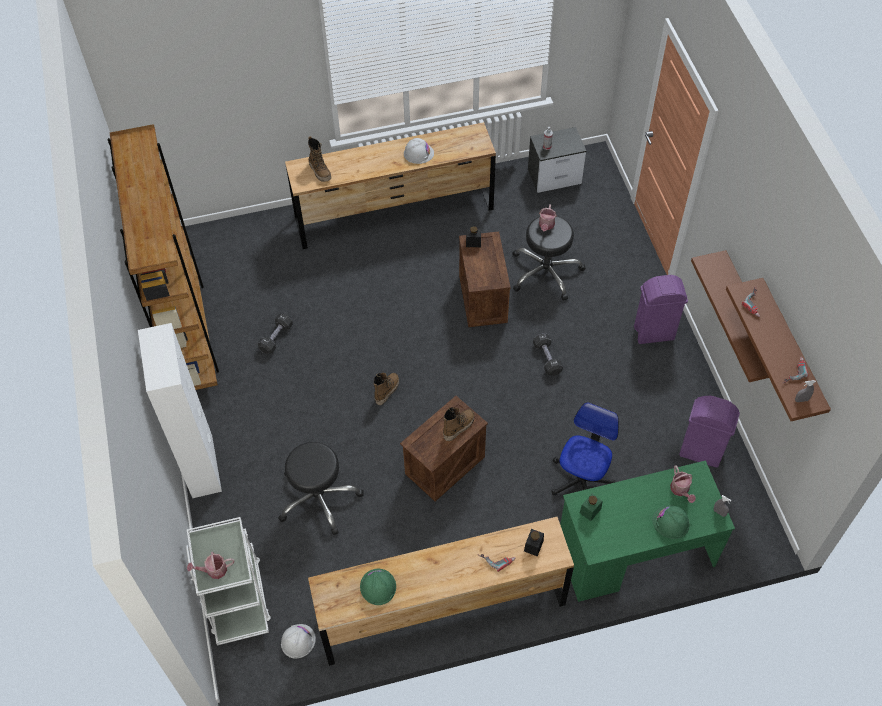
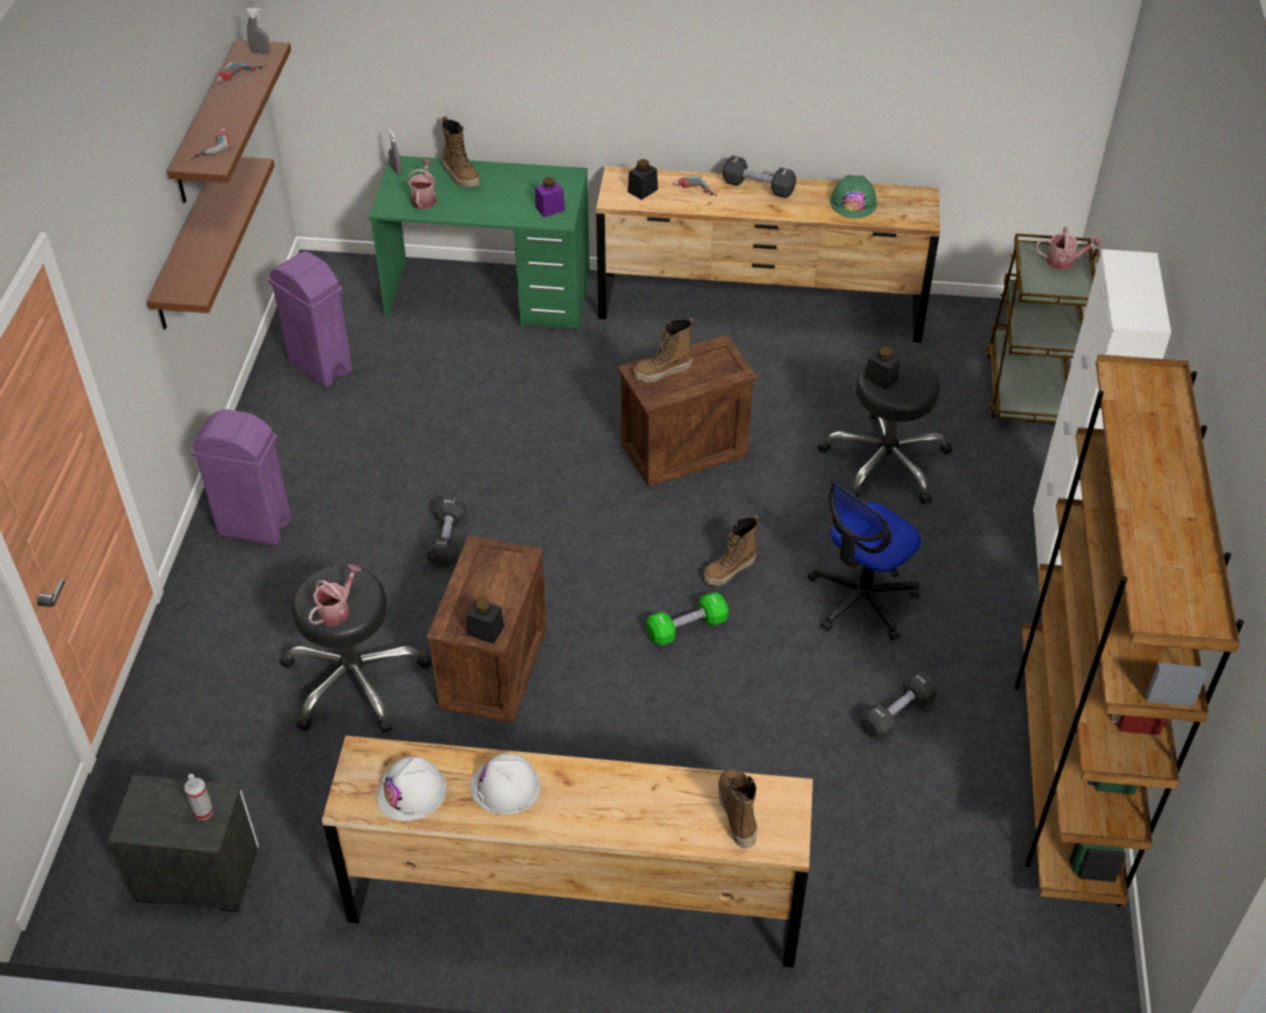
camera: 160 degrees left, 10 degrees down
(237, 597) = (1027, 387): white cart -> brown cart
(298, 641) = (954, 327): white hard hat -> white hard hat (412, 792)
(322, 460) = (881, 378): none -> black jar
(396, 350) = (687, 628): none -> green dumbbell
(452, 579) = (758, 187): none -> black dumbbell
(582, 480) = (502, 382): office chair -> office chair (861, 600)
(590, 510) = (550, 208): green jar -> purple jar
(670, 522) = (461, 176): green hard hat -> boot

